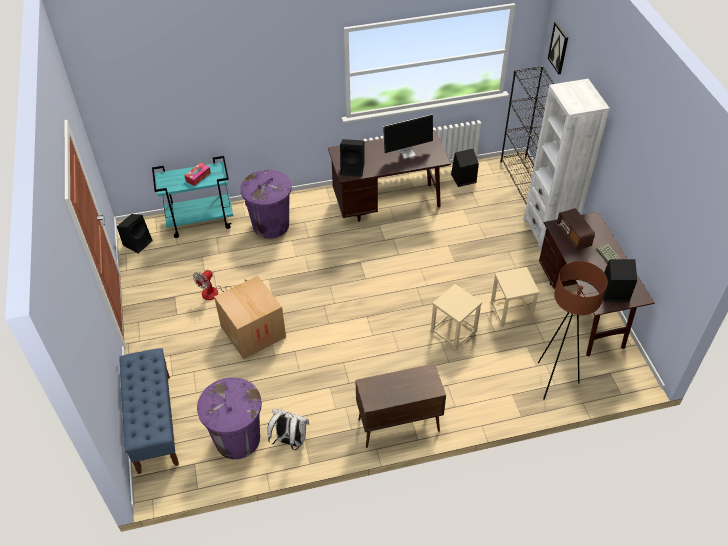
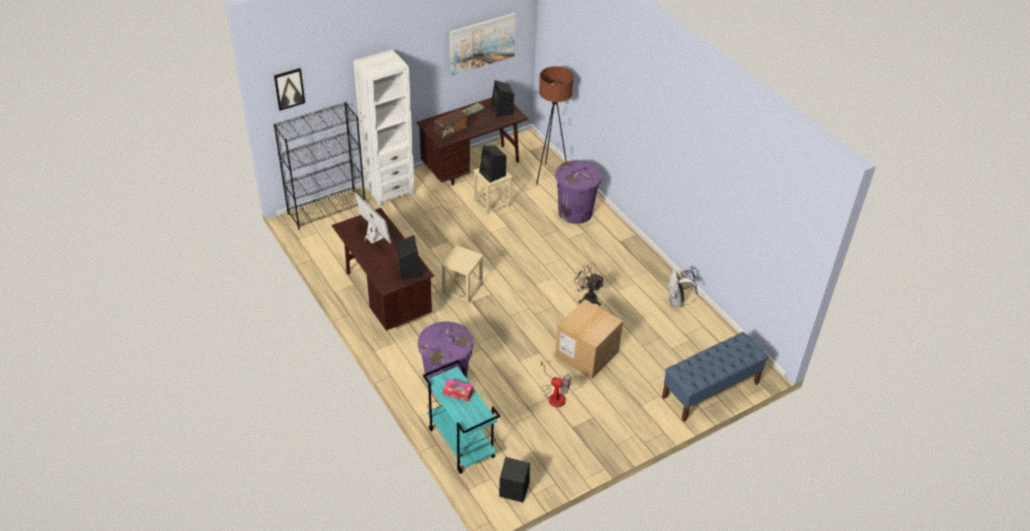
camera: 110 degrees left, 5 degrees down
(237, 439) = (693, 332): purple trash can -> purple trash can (575, 212)
(330, 355) = (586, 297): none -> beige fan
(398, 425) = (631, 246): brown cabinet -> none
(453, 331) = (527, 231): beige stool -> beige stool (462, 289)
(463, 179) = (332, 251): black speaker -> black speaker (493, 174)
(665, 218) = (482, 43): none -> picture

